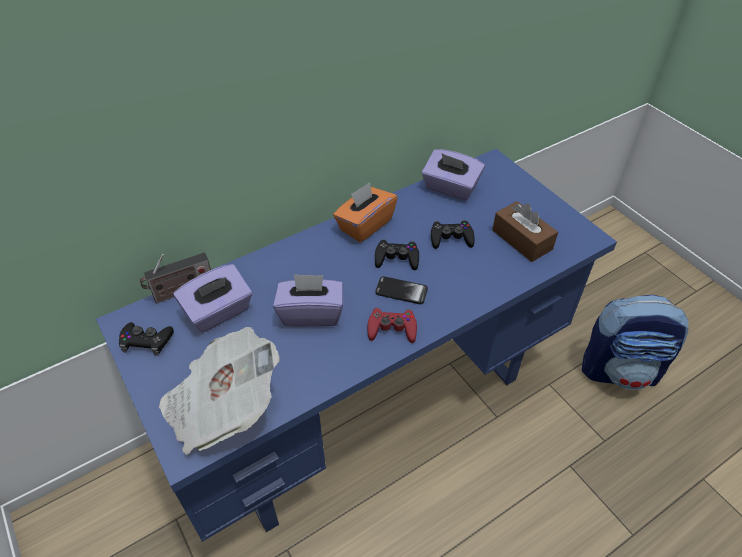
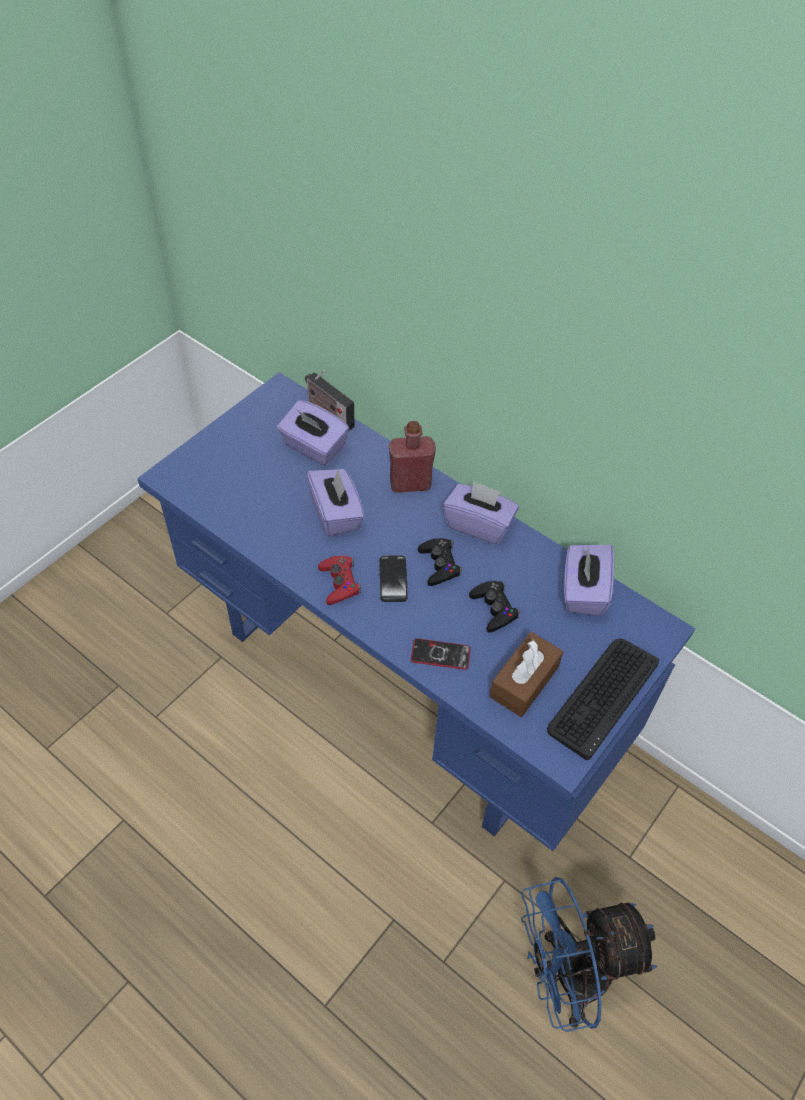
camera: 70 degrees right, 5 degrees up
(147, 341) = (265, 412): black game controller -> none
(222, 406) = (215, 484): newspaper -> none
(301, 255) = (410, 483): none -> red bottle
(365, 225) = (478, 524): orange tissue box -> purple tissue box
(486, 280) = (440, 654): none -> phone
(542, 204) = (602, 696): none -> keyboard
(620, 370) = (567, 977): backpack -> blue fan

